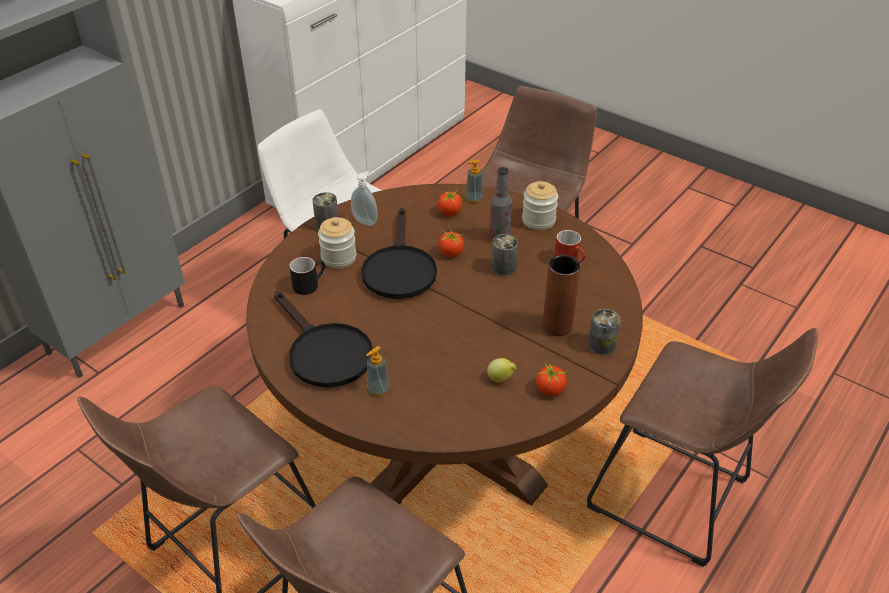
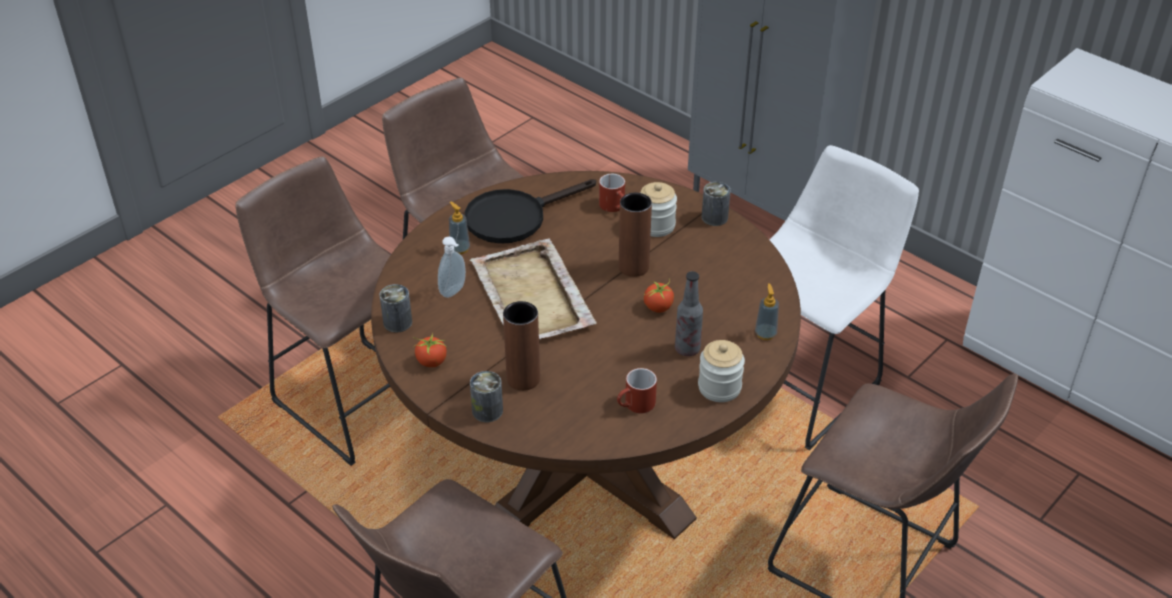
camera: 95 degrees right, 0 degrees up
(309, 284) = (615, 207): black mug -> red mug
(366, 221) = (721, 245): soap dispenser -> soap dispenser (454, 292)
(399, 269) = (633, 267): black frying pan -> brown vase
(447, 329) = (532, 297): none -> beige tray
(450, 212) = (737, 311): tomato -> none
(501, 379) = (455, 328): lemon -> none
(503, 268) = (628, 347): can -> can (397, 322)

